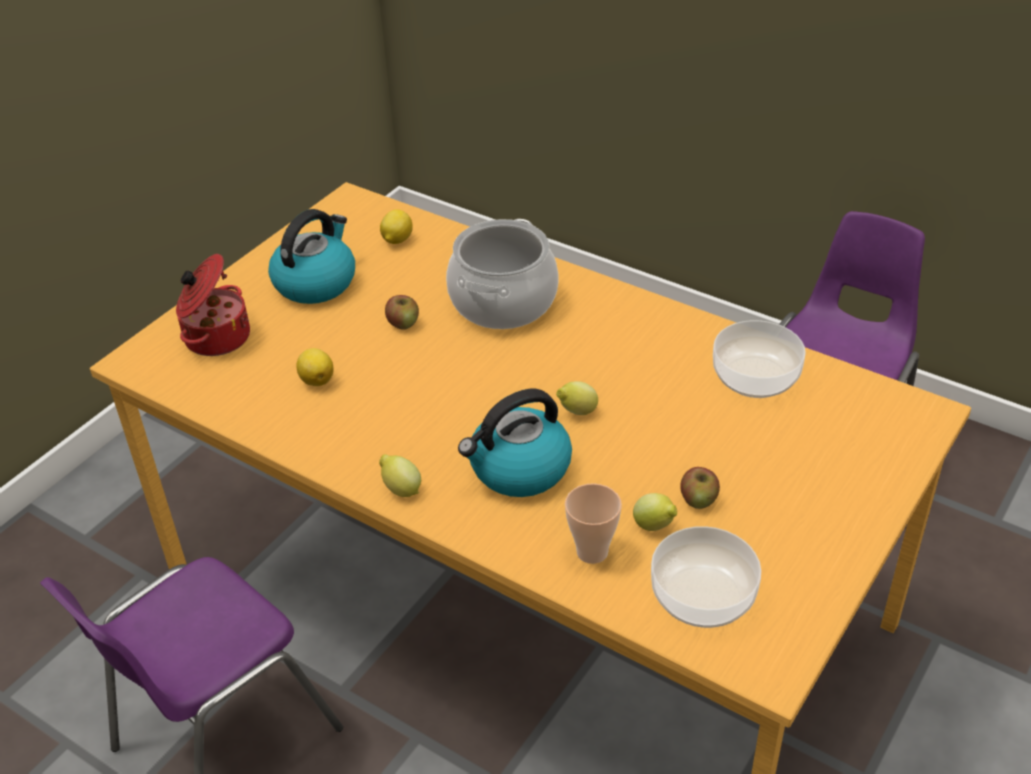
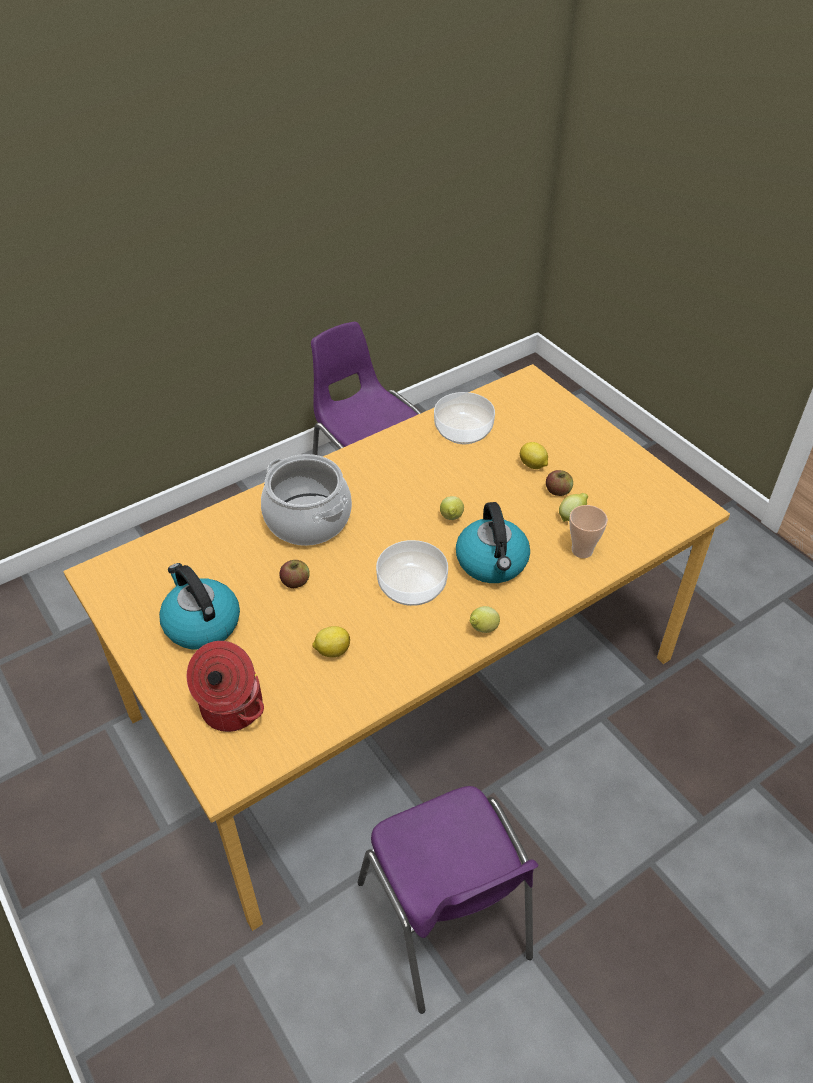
camera: 70 degrees left, 5 degrees up
(396, 240) = (181, 558): lemon -> lemon (533, 465)
(701, 595) = (634, 516): bowl -> bowl (411, 586)

